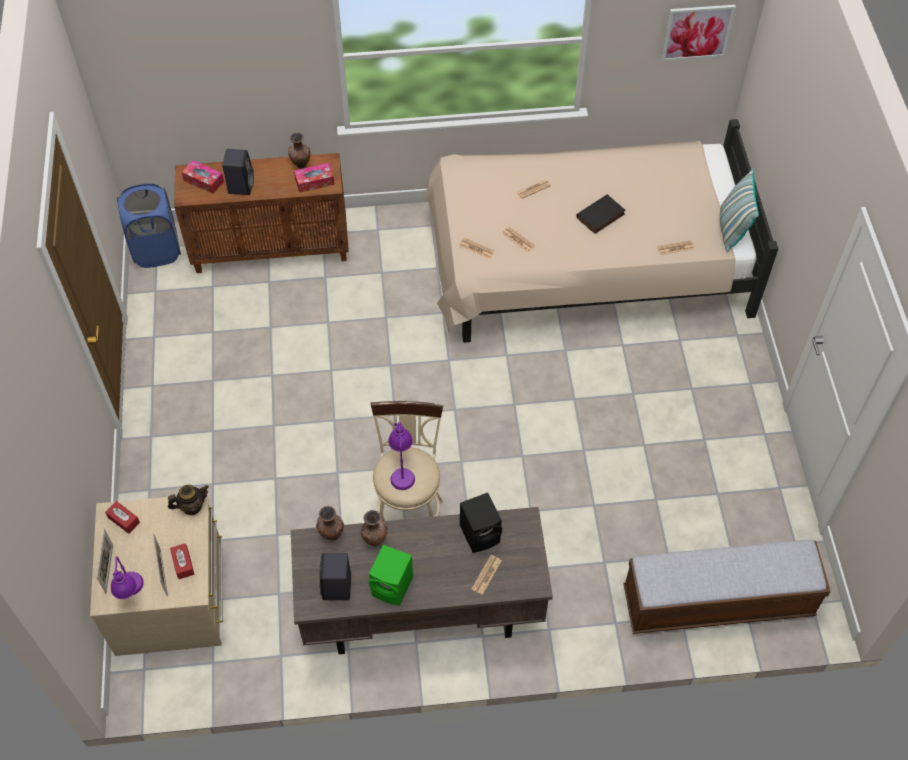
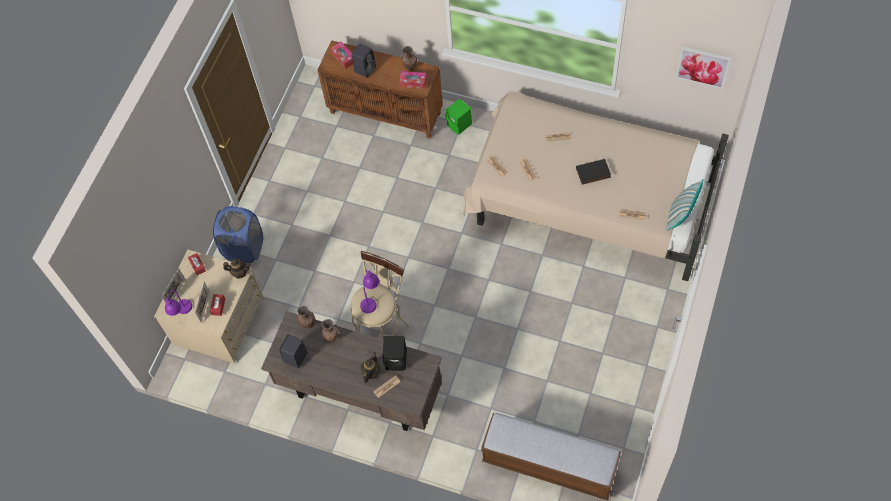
camera: 30 degrees right, 5 degrees up
(156, 250) = (313, 88): blue laundry basket -> blue laundry basket (244, 248)
(393, 587) = (328, 371): green speaker -> green speaker (459, 125)
(455, 565) = (371, 372): none -> teapot

